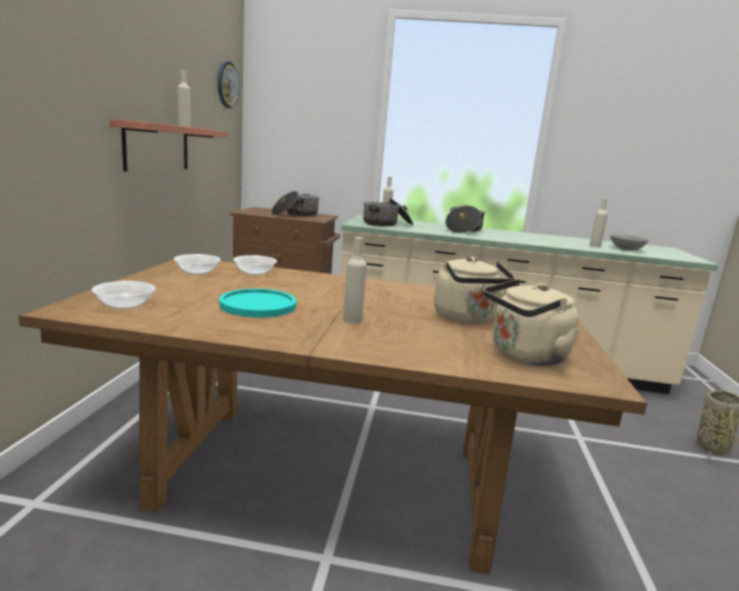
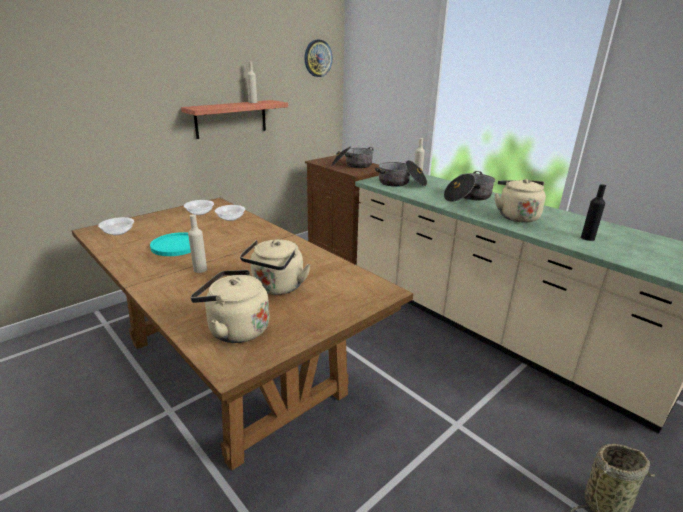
camera: 40 degrees right, 10 degrees up
(527, 238) = (516, 216): none -> beige kettle
(595, 246) = (587, 238): beige bottle -> black bottle
(626, 249) = (627, 249): grey bowl -> none

